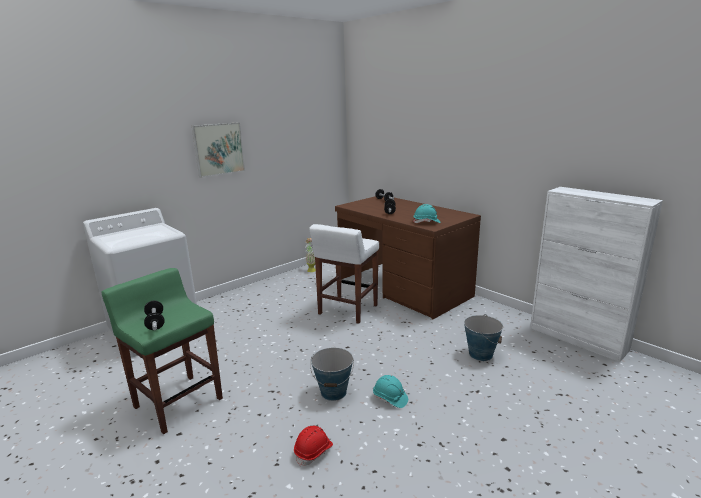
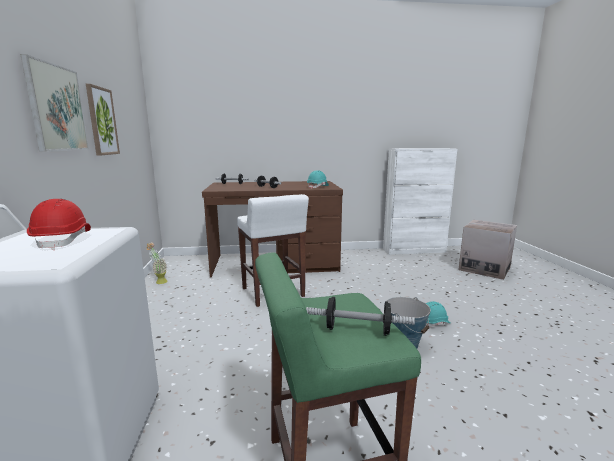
camera: 55 degrees left, 5 degrees down
(269, 148) = (102, 121): none -> picture
(314, 451) = (492, 384): red hard hat -> red hard hat (63, 240)
(480, 354) = (404, 275): bucket -> none
(611, 404) = (484, 268): none -> cardboard box

